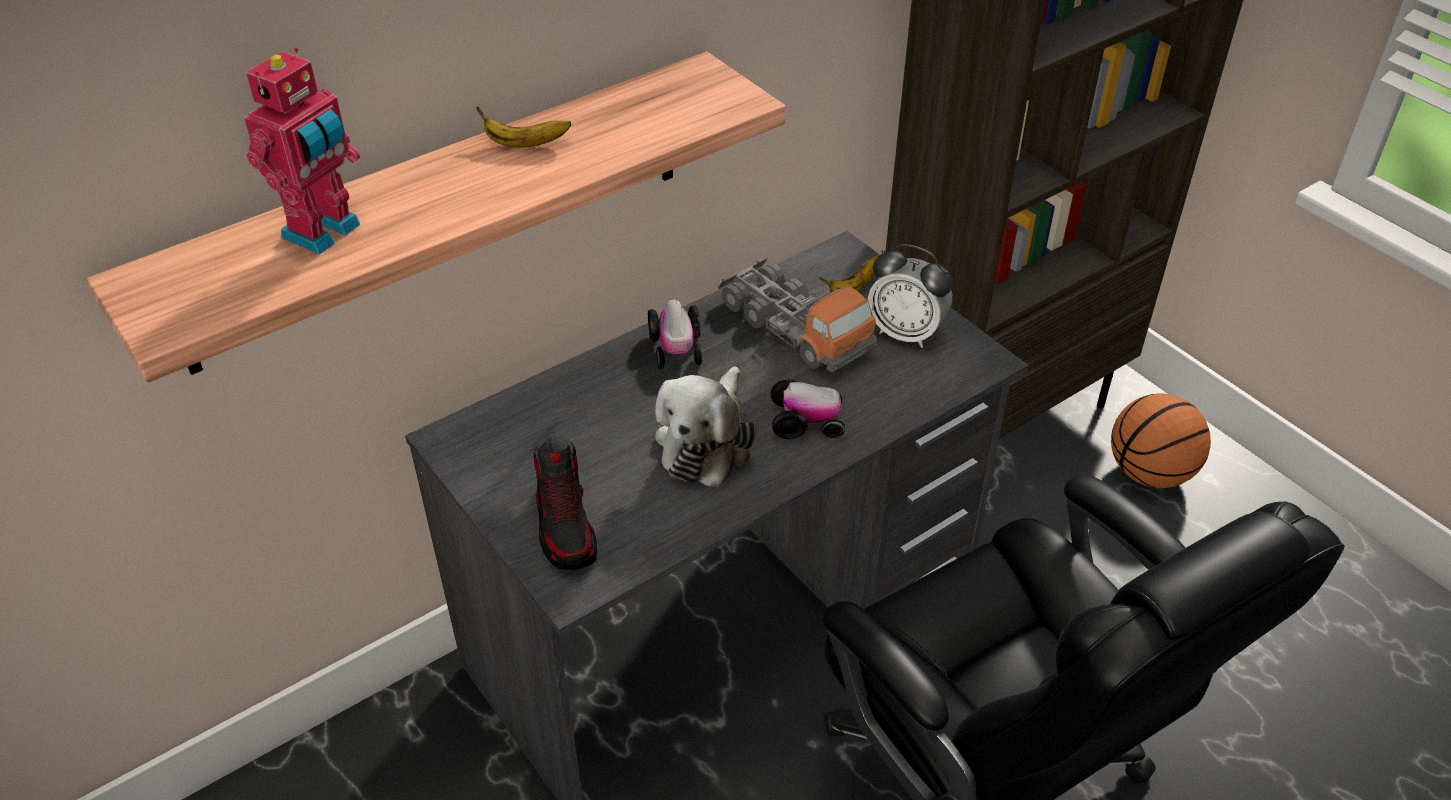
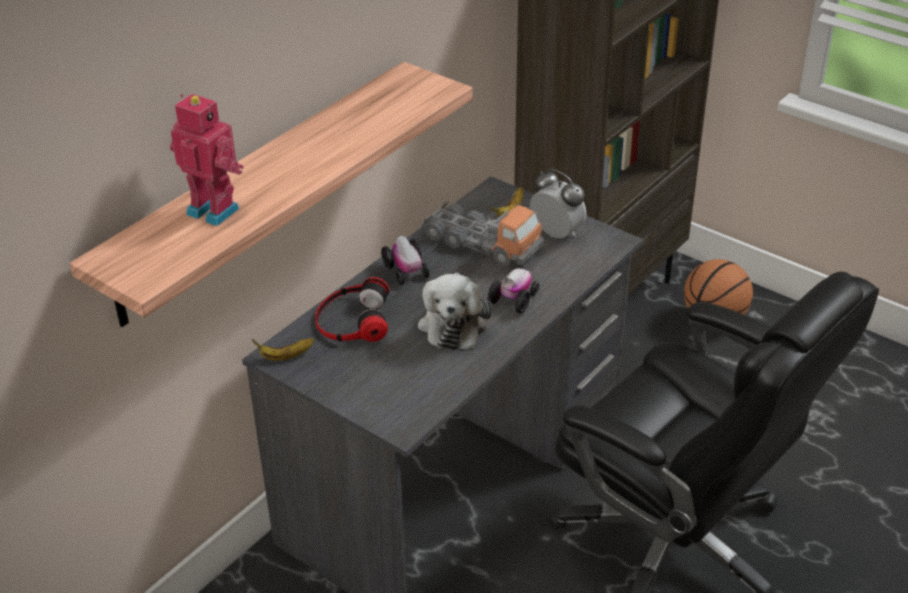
camera: 15 degrees left, 5 degrees down
(325, 233) = (215, 209): toy robot -> toy robot turned 75 degrees counterclockwise
(525, 144) = (316, 136): banana -> banana (285, 356)
(566, 526) = (381, 391): shoe -> none
(573, 407) = (352, 320): none -> headphones
(806, 422) = (514, 299): toy car -> toy car turned 45 degrees counterclockwise
(905, 333) = (556, 233): alarm clock -> alarm clock turned 150 degrees counterclockwise

